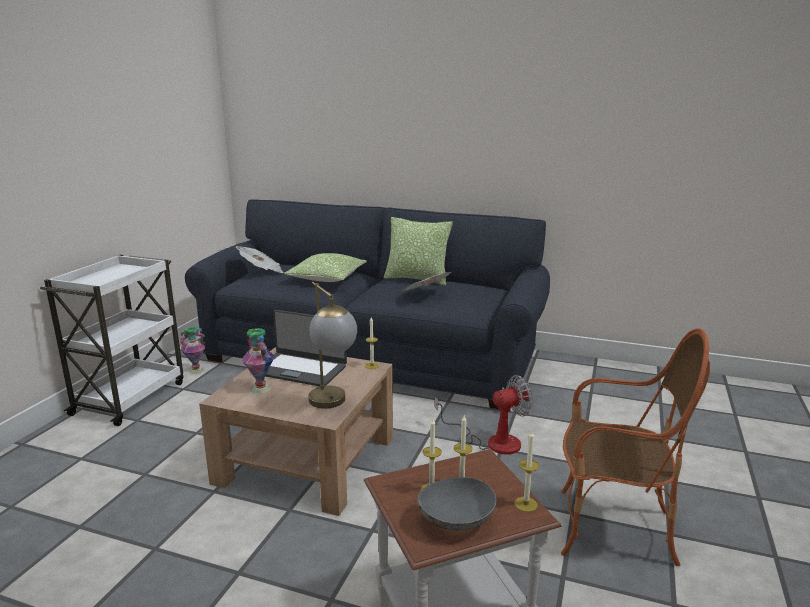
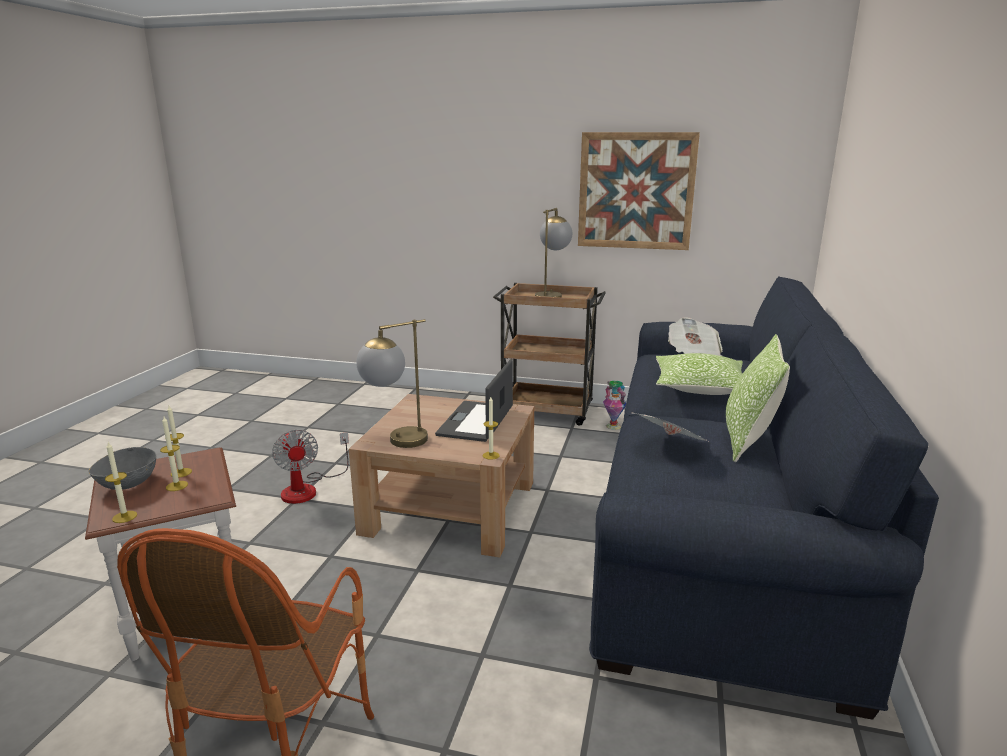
camera: 85 degrees right, 0 degrees up
(104, 276) = (551, 296): none -> table lamp
(123, 152) = (636, 191): none -> picture
(130, 397) = (547, 411): white cart -> brown cart
(261, 388) = (434, 411): vase -> none
(492, 441) = (501, 646): fan -> fan (308, 488)

